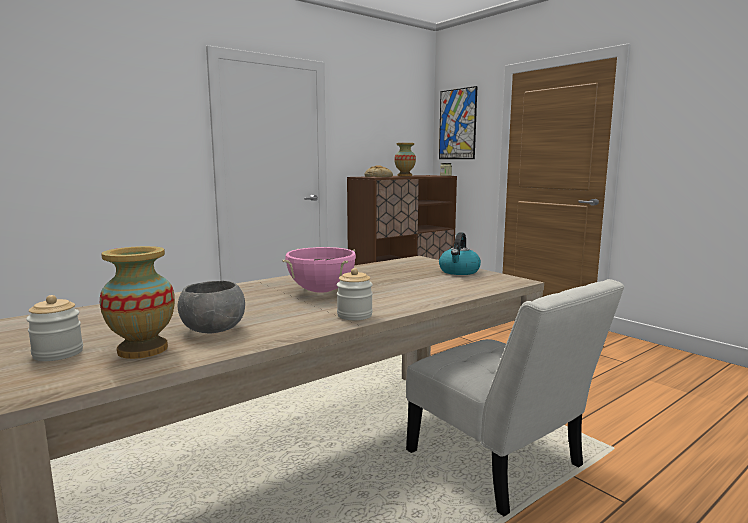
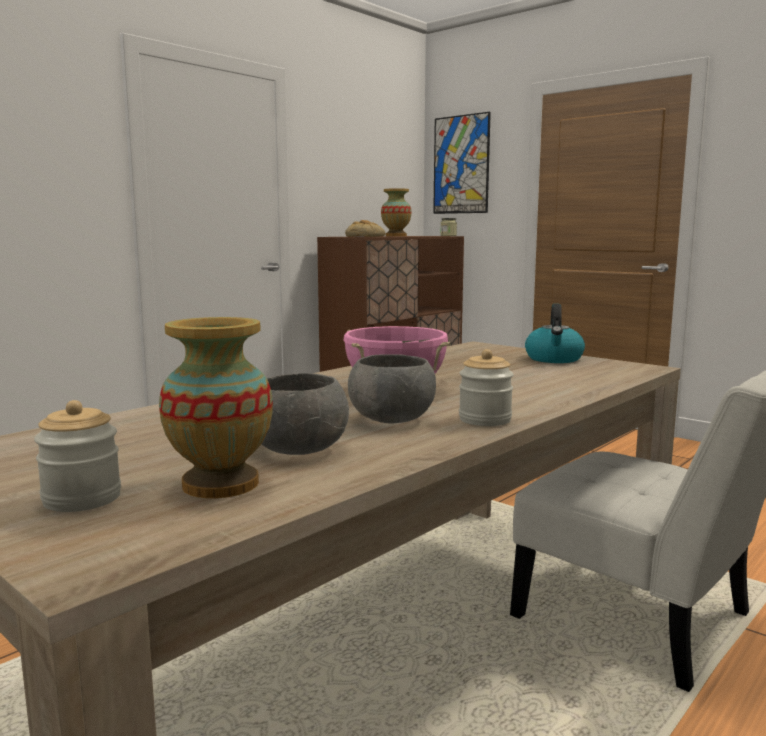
camera: 10 degrees left, 0 degrees up
(294, 312) = (390, 419): none -> grey bowl

